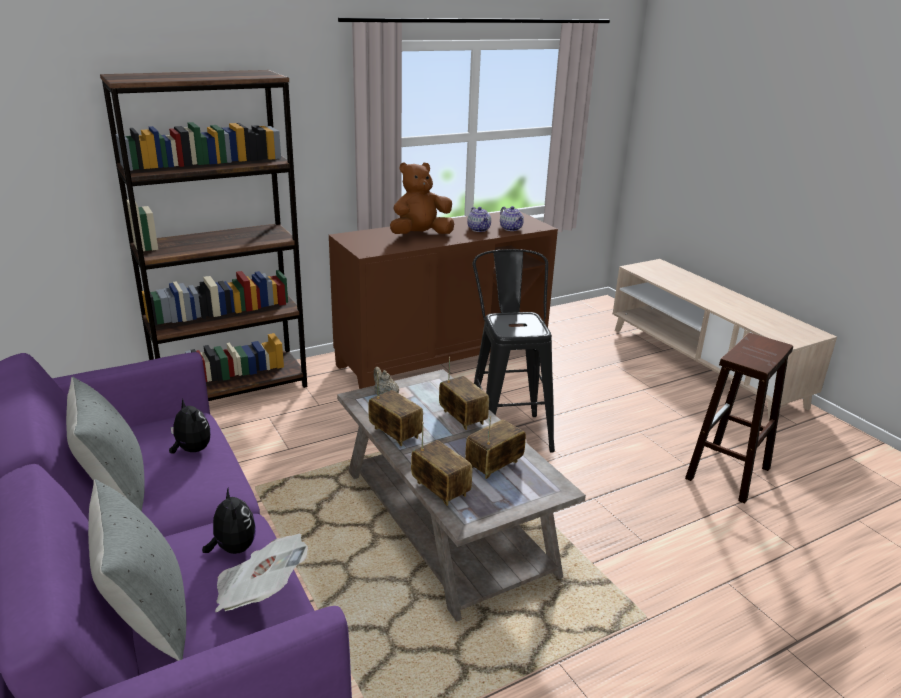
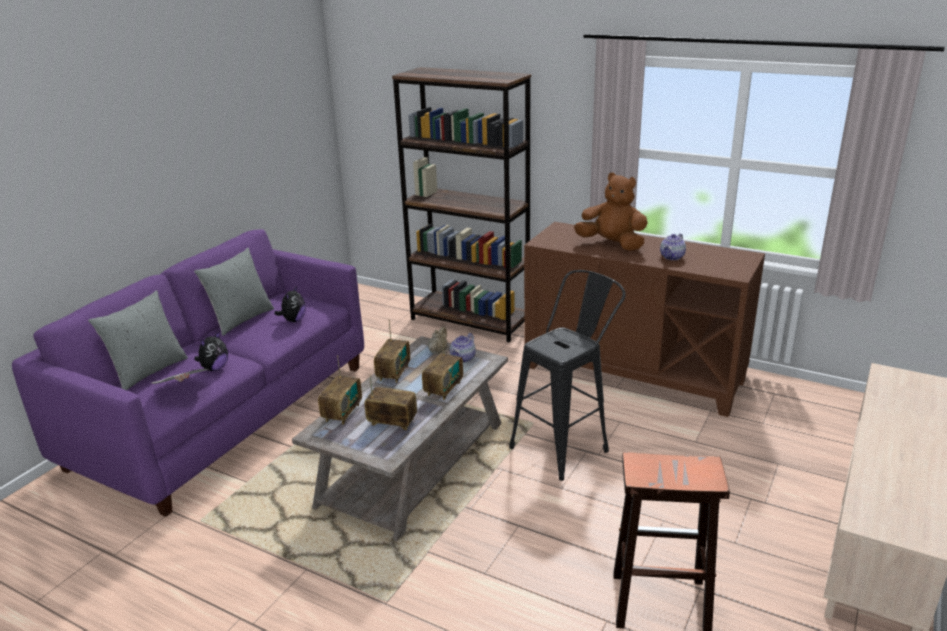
camera: 60 degrees right, 0 degrees up
(511, 228) = (702, 266): teapot -> teapot (463, 358)

